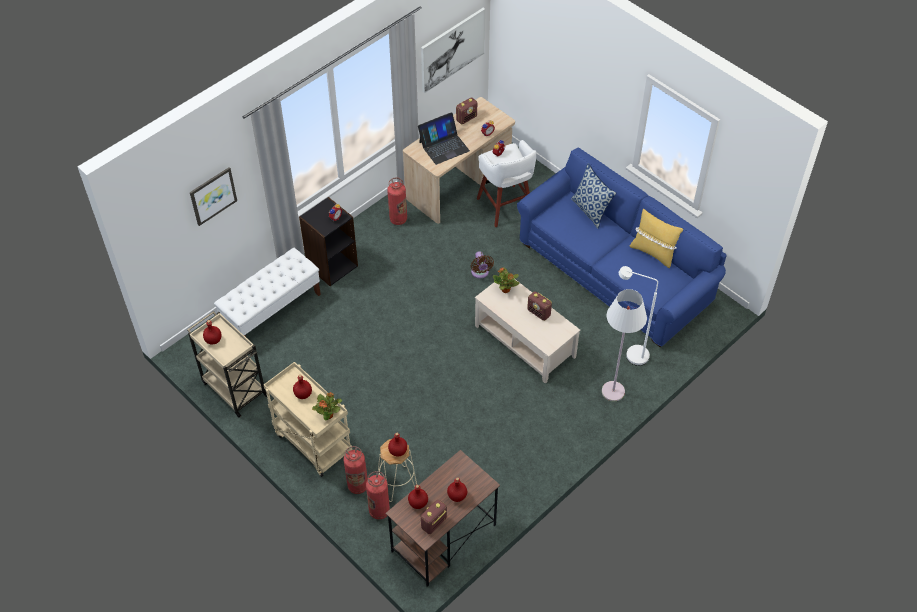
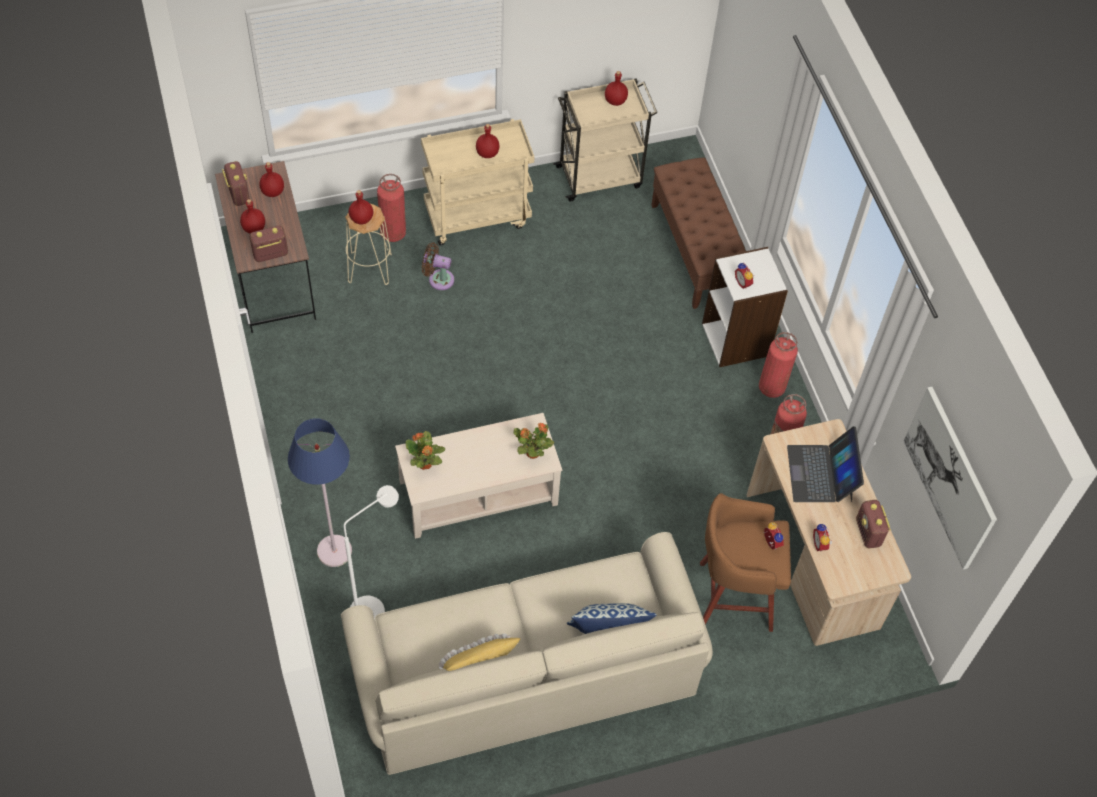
camera: 115 degrees right, 5 degrees up
(213, 195) = (767, 76): picture -> none
(272, 311) = (695, 251): white bench -> brown bench
(328, 415) = (443, 164): potted plant -> potted plant (425, 464)
(332, 265) = (736, 340): black bookcase -> white bookcase
(379, 511) = (348, 238): fire extinguisher -> fire extinguisher (771, 387)
(480, 273) = (625, 500): brown fan -> brown fan (438, 279)
(505, 207) = (732, 596): white stool -> brown stool
(539, 313) = (469, 471): radio -> radio (270, 254)
(613, 391) = (334, 551): white floor lamp -> blue floor lamp
(615, 272) = (525, 674): blue sofa -> beige sofa

